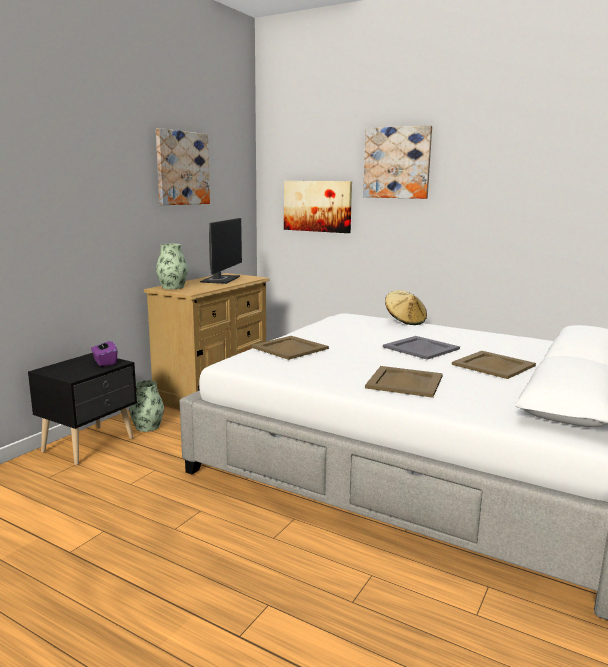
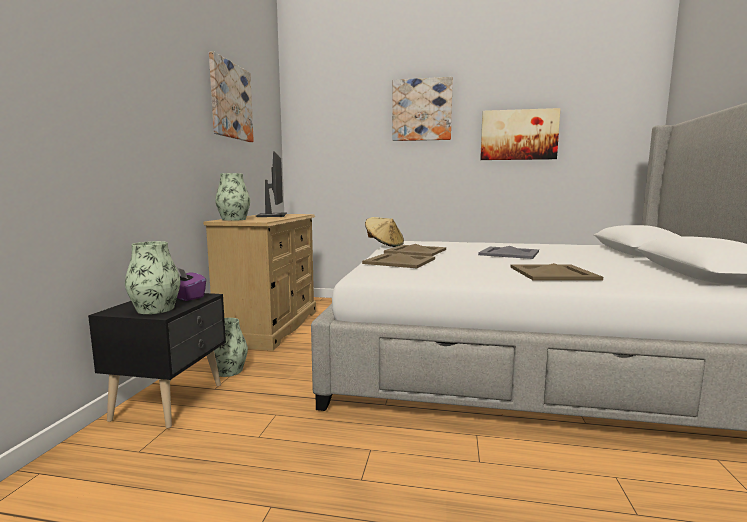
camera: 20 degrees left, 5 degrees down
(73, 372) = (155, 309): none -> vase
(317, 206) = (346, 151): picture -> picture (518, 135)
(405, 321) = (455, 241): beige hat -> beige hat (384, 245)
(492, 365) = (586, 258): beige tray -> beige tray (415, 251)

